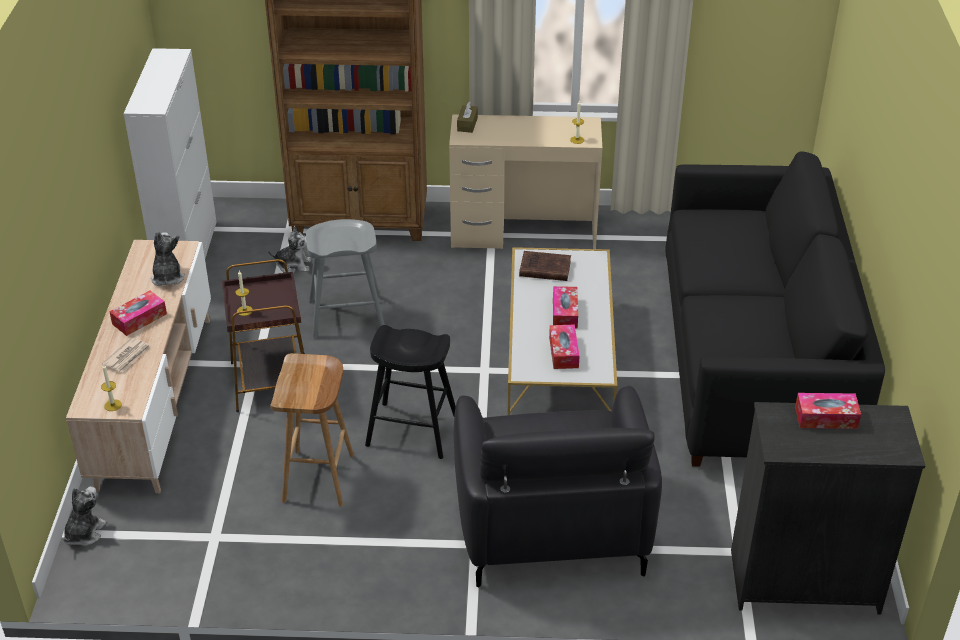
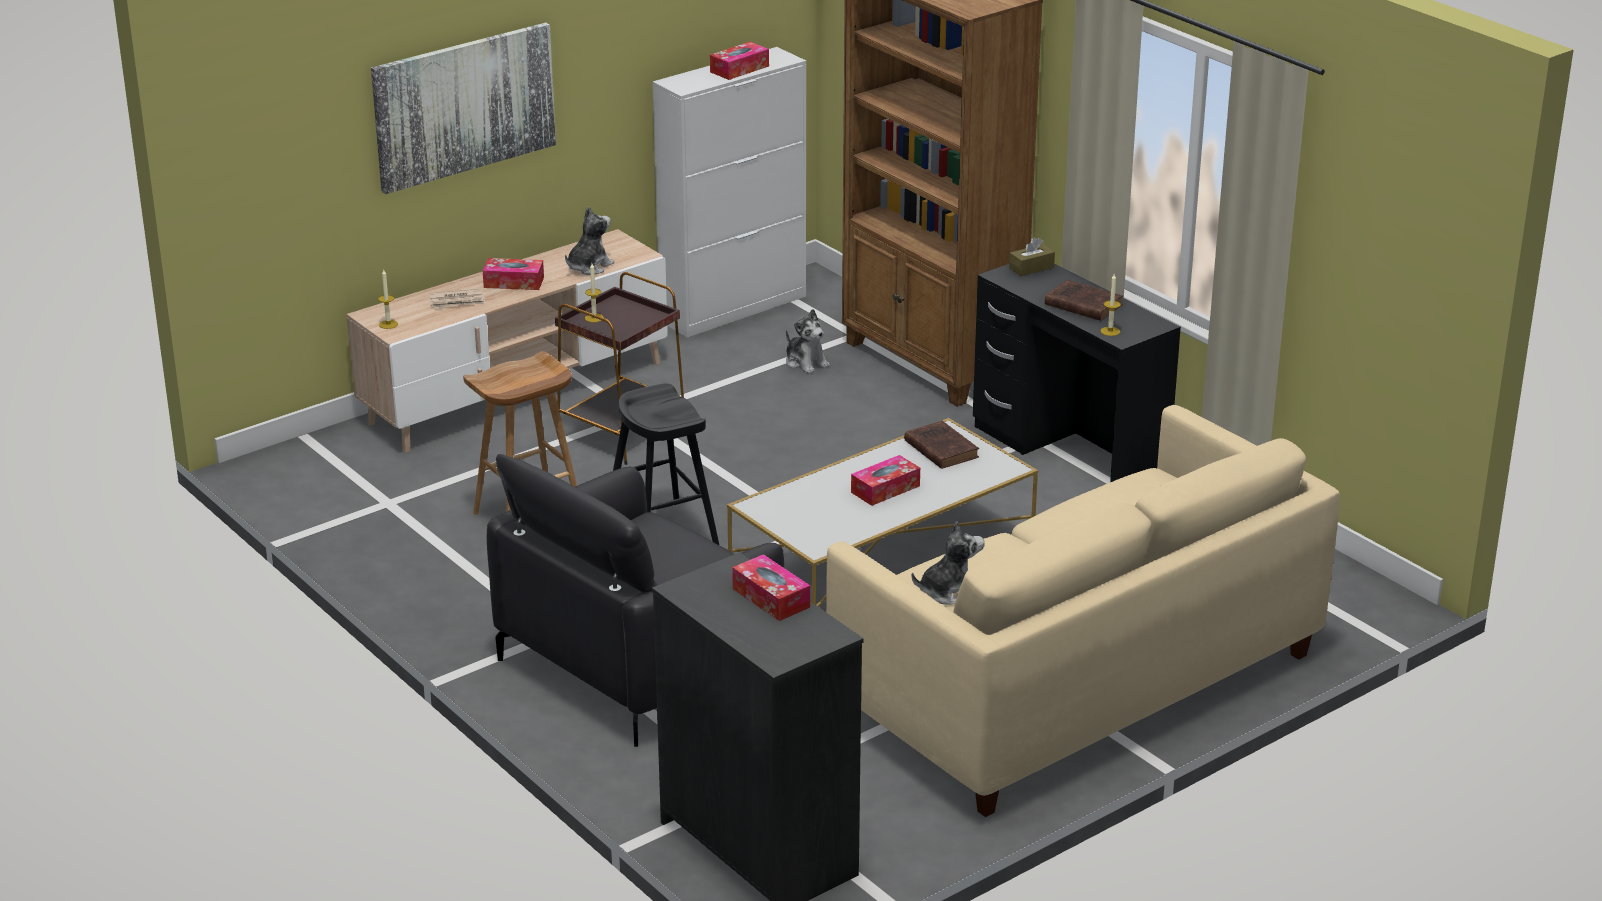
camera: 50 degrees right, 10 degrees down
(62, 200) = (464, 106): none -> picture
(84, 533) = (314, 444): plush toy -> plush toy (948, 592)
(346, 316) = (773, 424): grey stool -> none
(523, 234) = (1069, 455): beige desk -> black desk
(533, 132) = (1081, 304): none -> brown book
(563, 352) = (820, 514): tissue box -> tissue box (739, 69)
(754, 362) = (1077, 683): black sofa -> beige sofa

